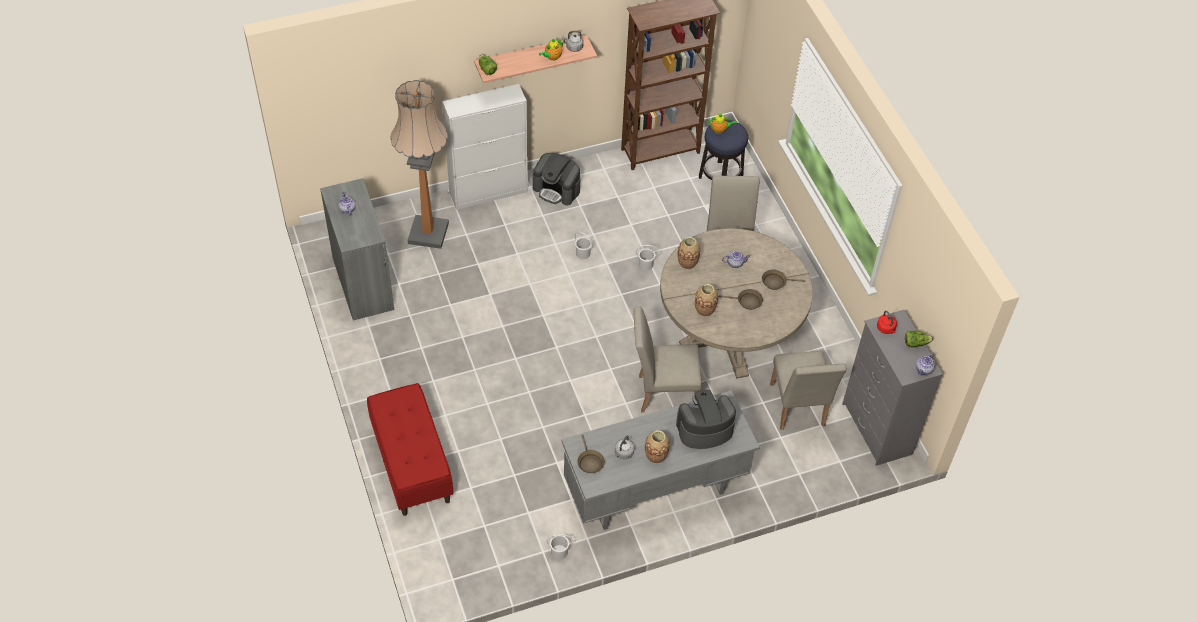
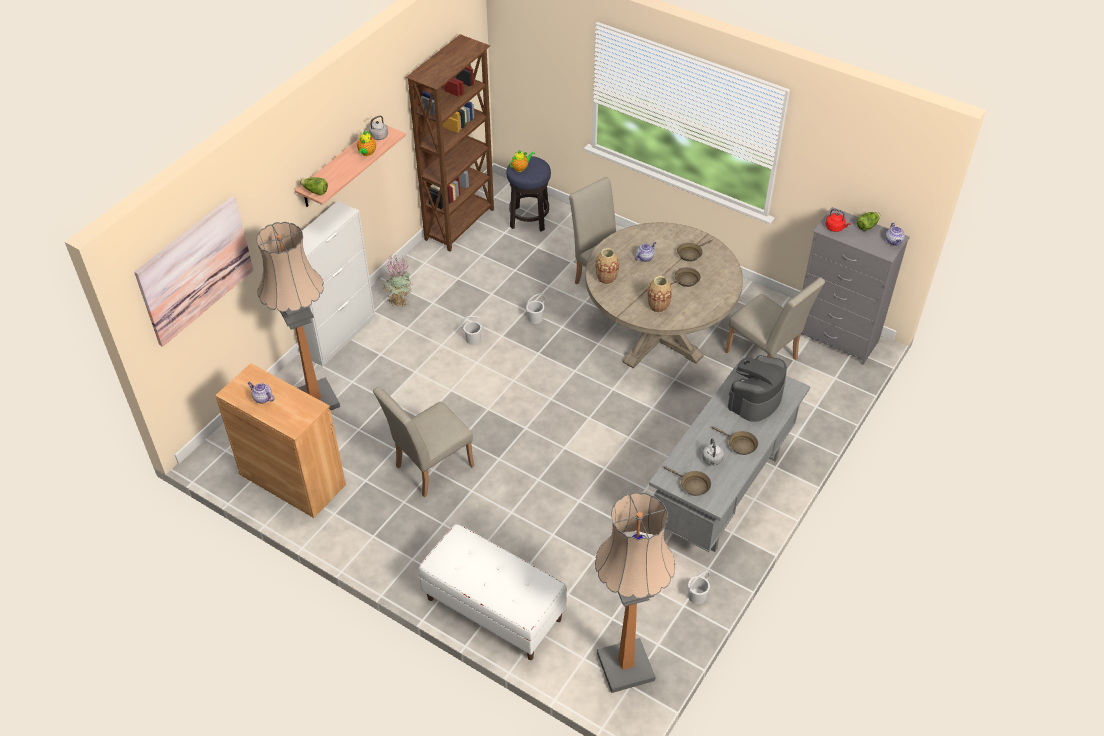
camera: 35 degrees left, 5 degrees down
(353, 87) = (195, 270): none -> picture
(363, 283) = (292, 479): grey cabinet -> brown cabinet
(411, 464) = (493, 609): red bench -> white bench
(461, 565) = (625, 667): none -> floor lamp
(557, 189) = (399, 300): coffee machine -> potted plant
(656, 455) = (739, 445): vase -> brown frying pan
(662, 392) = (649, 410): beige chair -> beige chair (429, 469)

